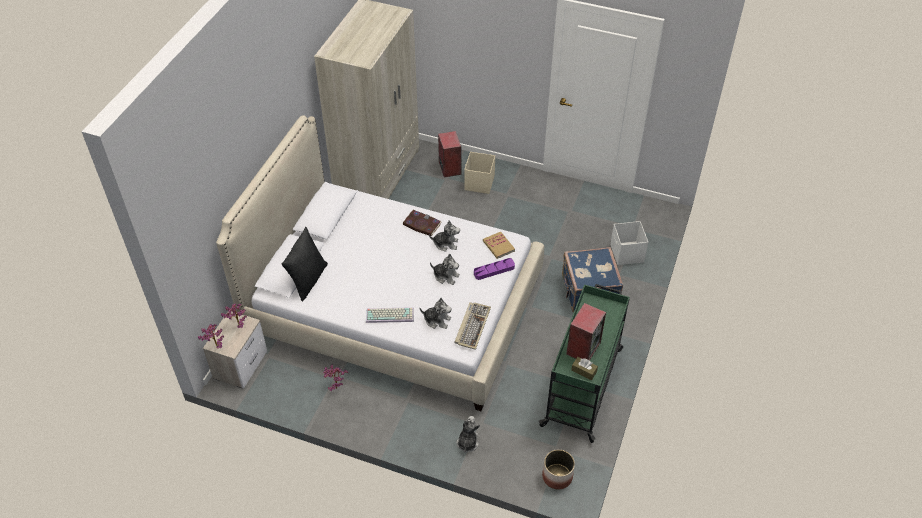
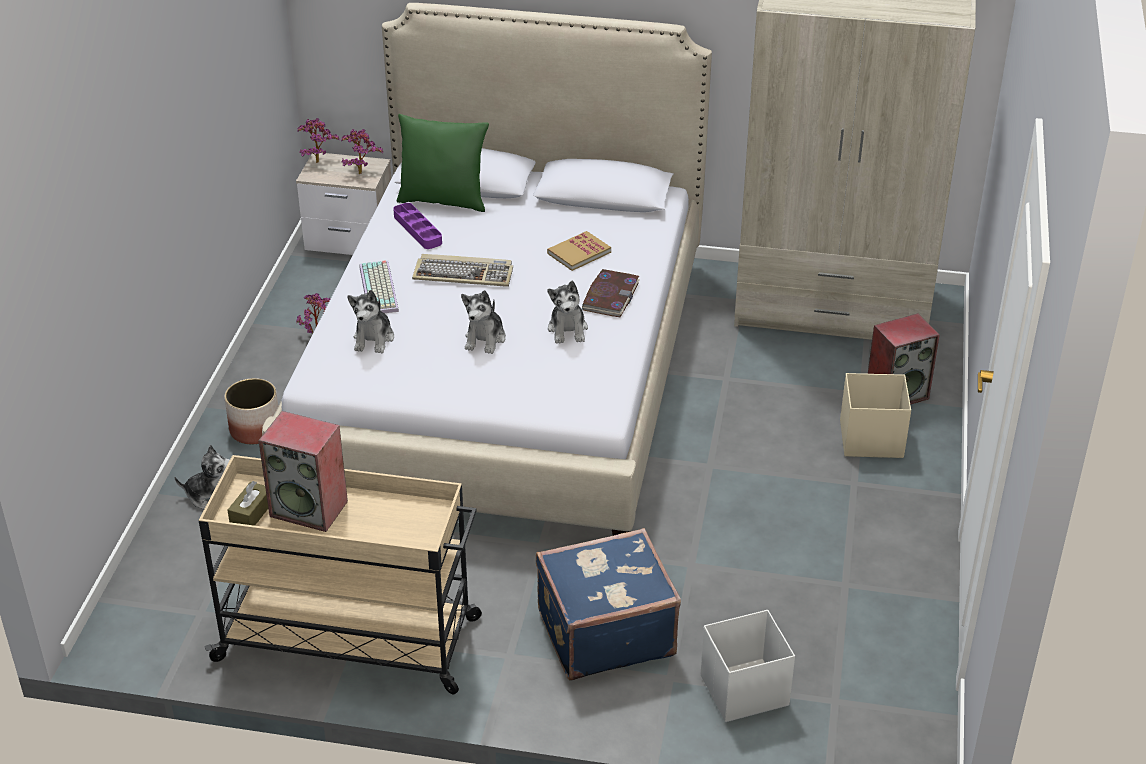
camera: 80 degrees right, 10 degrees down
(308, 280) = (443, 200): black pillow -> green pillow
(472, 326) = (366, 381): keyboard -> keyboard (464, 274)
(494, 270) = (512, 394): purple tray -> purple tray (417, 229)
(498, 246) = (580, 393): book -> book (579, 253)
(557, 477) = (137, 618): planter -> planter (255, 430)
(583, 385) = (351, 639): green cart -> beige cart

